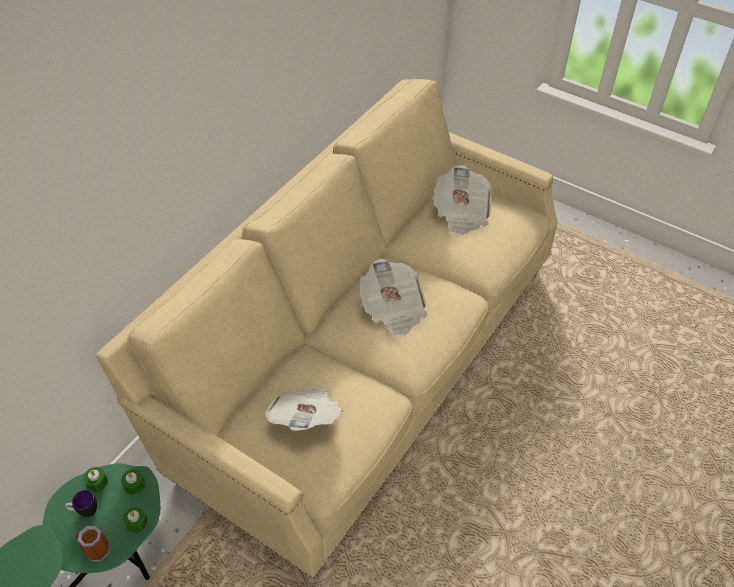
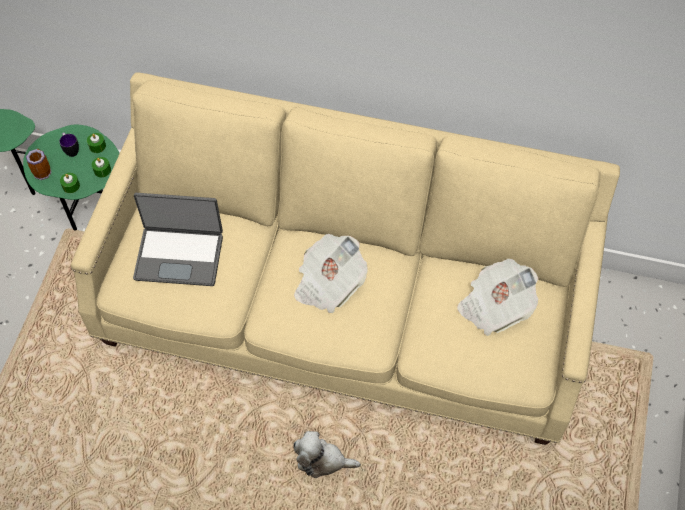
camera: 70 degrees right, 10 degrees up
(306, 418) = (179, 255): newspaper -> laptop
(506, 420) = (322, 460): none -> plush toy

